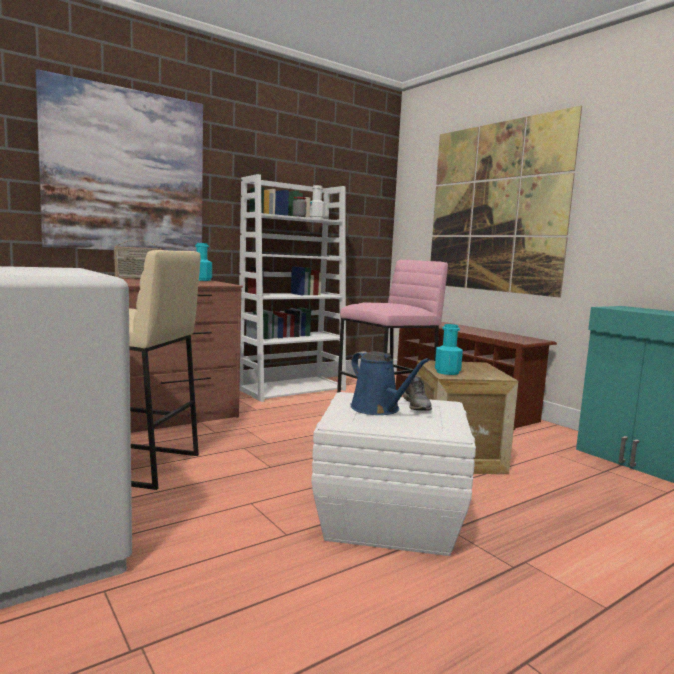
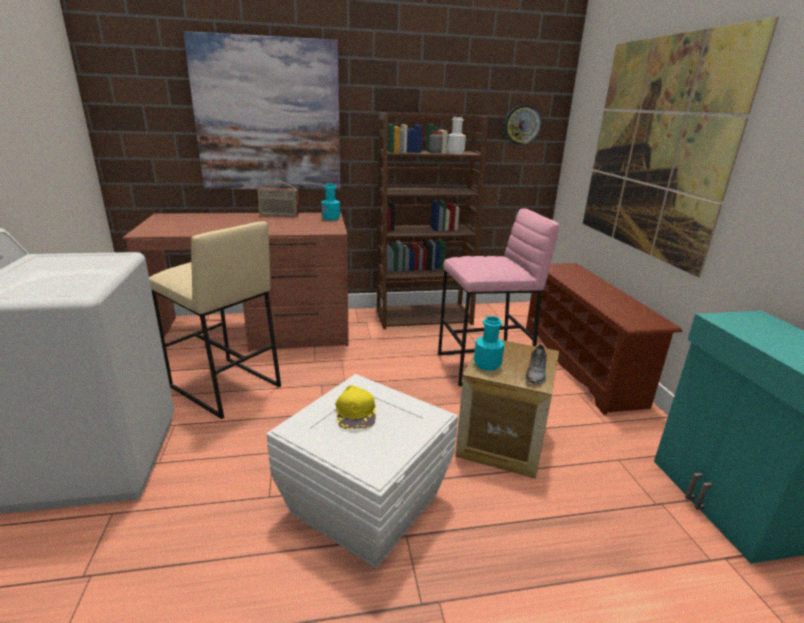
camera: 25 degrees right, 15 degrees up
(292, 389) = (424, 316): white bookcase -> brown bookcase
(361, 201) = (522, 125): none -> wall clock
(378, 409) = (356, 412): blue watering can -> yellow cap
(417, 405) = (401, 412): grey shoe -> grey shoe (536, 374)

